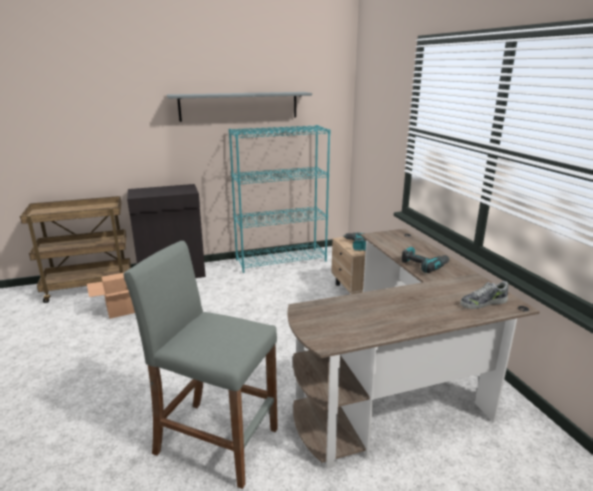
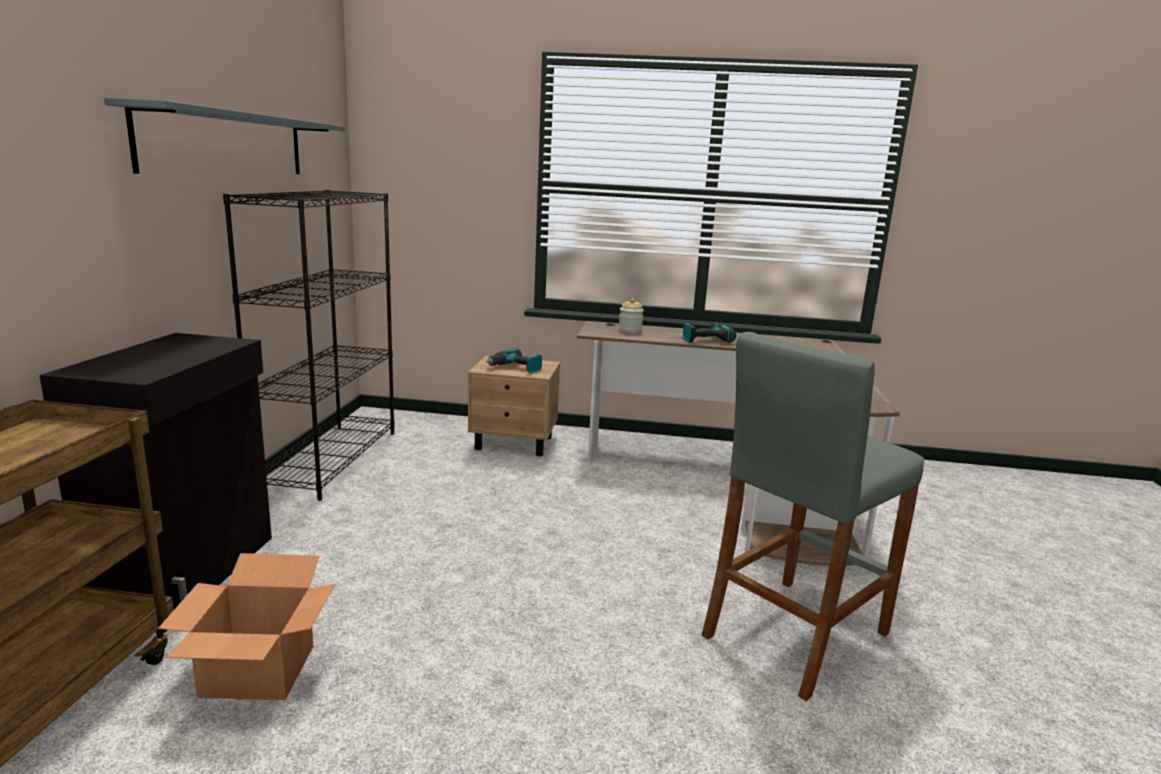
camera: 65 degrees left, 5 degrees down
(281, 260) = (330, 459): turquoise bookcase -> black bookcase
(401, 242) = (630, 330): none -> jar
(483, 303) = (809, 346): shoe -> none

